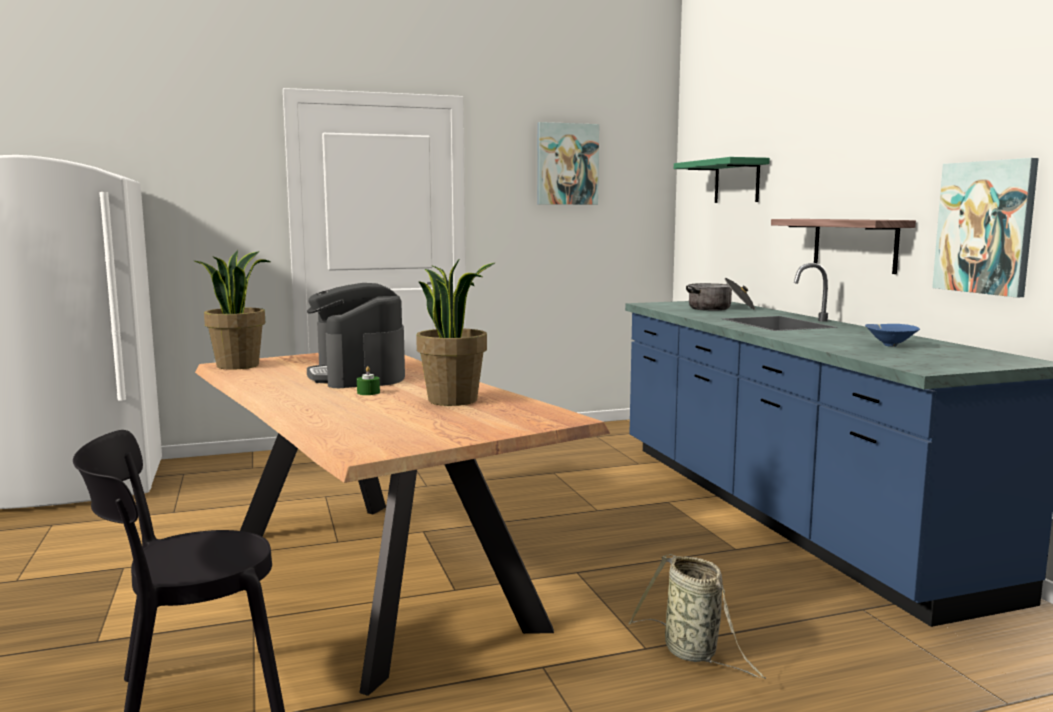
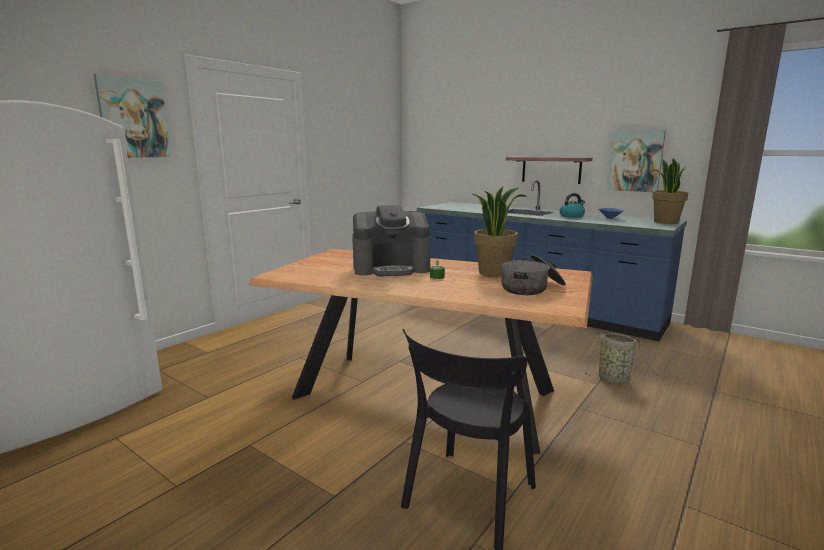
camera: 35 degrees left, 5 degrees up
(238, 365) = (287, 274): potted plant -> potted plant (665, 222)
(358, 376) = (391, 268): coffee machine -> coffee machine turned 45 degrees counterclockwise
(567, 164) = (355, 122): picture -> picture (133, 118)
(720, 308) = (473, 207): cooking pot -> cooking pot (532, 288)
(737, 181) = (458, 135): green shelf -> none
(829, 335) = (572, 216): none -> kettle

